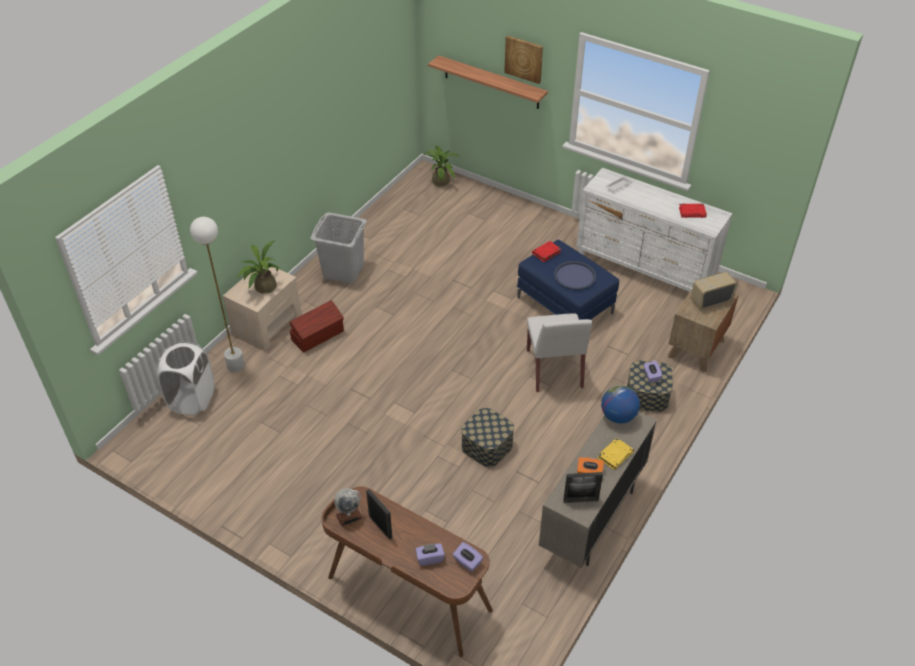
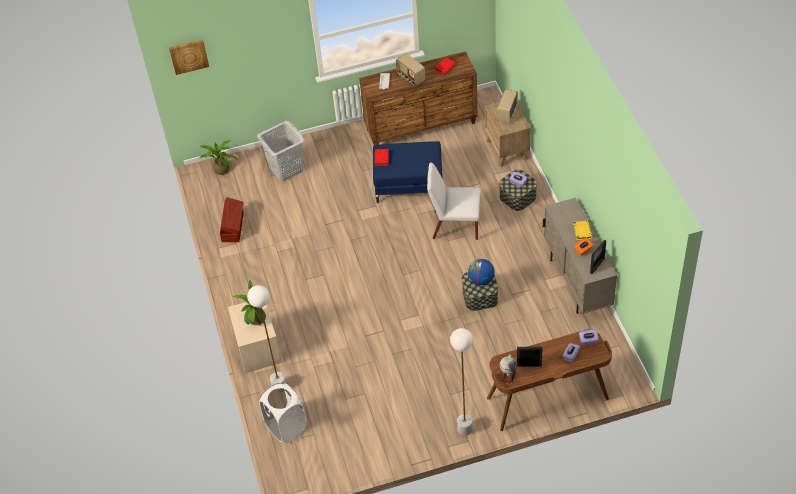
camera: 45 degrees left, 5 degrees up
(304, 543) = (464, 429): none -> white floor lamp
(318, 336) = (299, 326): brown storage box -> brown storage box (233, 227)
(343, 271) = (252, 277): grey laundry basket -> grey laundry basket (286, 169)
(491, 82) = (240, 71): shelf -> none
(524, 59) = (265, 39): picture -> picture (189, 56)
(554, 369) = (455, 225): white chair -> white chair turned 150 degrees clockwise
(574, 276) = (416, 159): blue tray -> none
(618, 416) = (557, 212): globe -> globe (481, 280)
(644, 270) = (421, 126): white dresser -> brown dresser
(647, 198) = (410, 78): none -> radio

